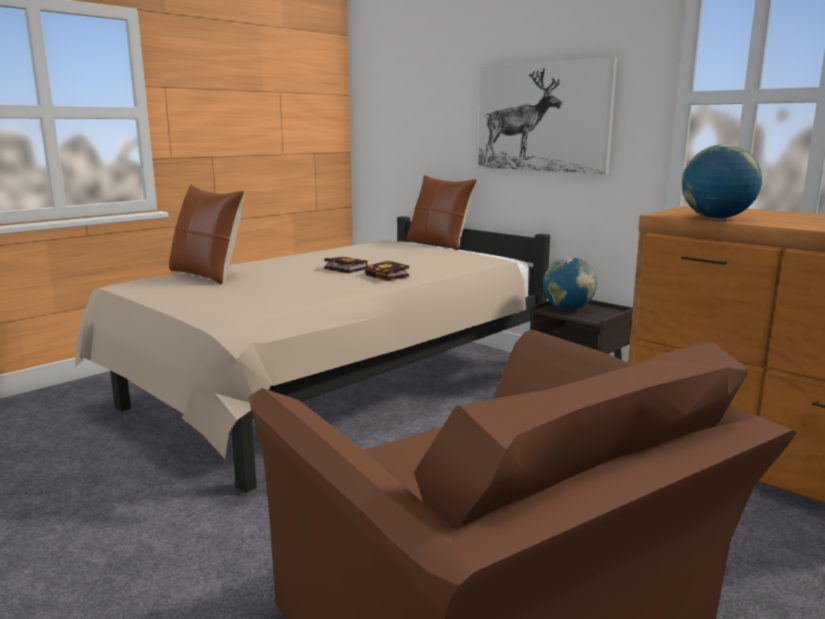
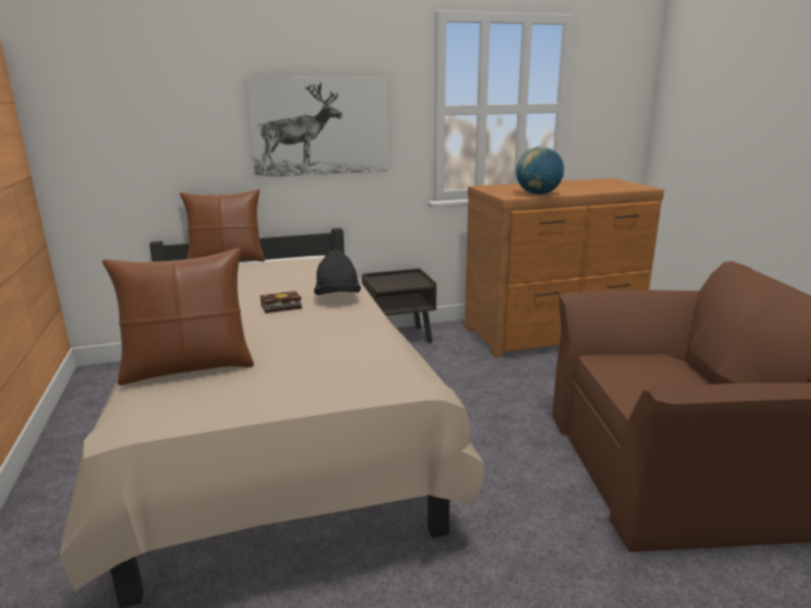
camera: 60 degrees left, 5 degrees up
(389, 276) = (337, 297): book -> black hat
(568, 309) = (389, 283): globe -> none

